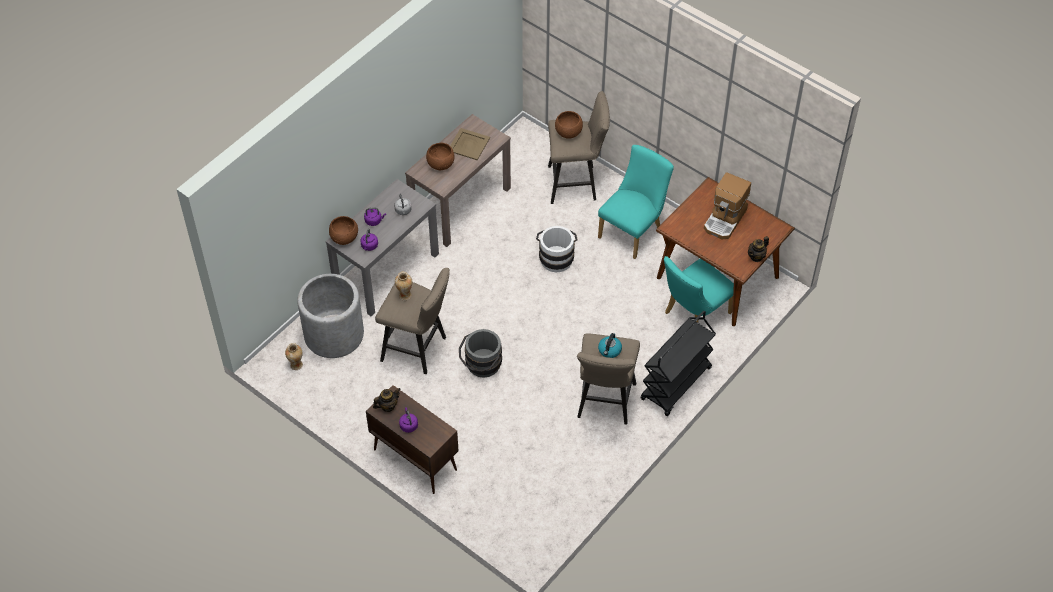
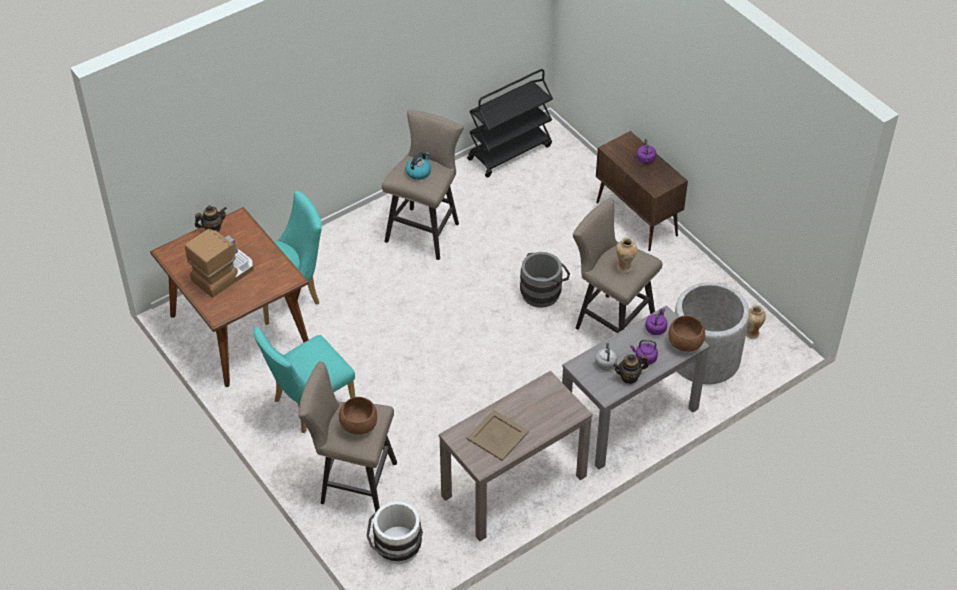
camera: 165 degrees left, 5 degrees down
(387, 406) = (663, 180): teapot -> teapot (629, 377)
(441, 164) = (542, 414): brown bowl -> none
(556, 257) = (416, 393): white bucket -> white bucket (397, 549)
(676, 384) = (343, 233): black cart -> black cart (510, 152)

